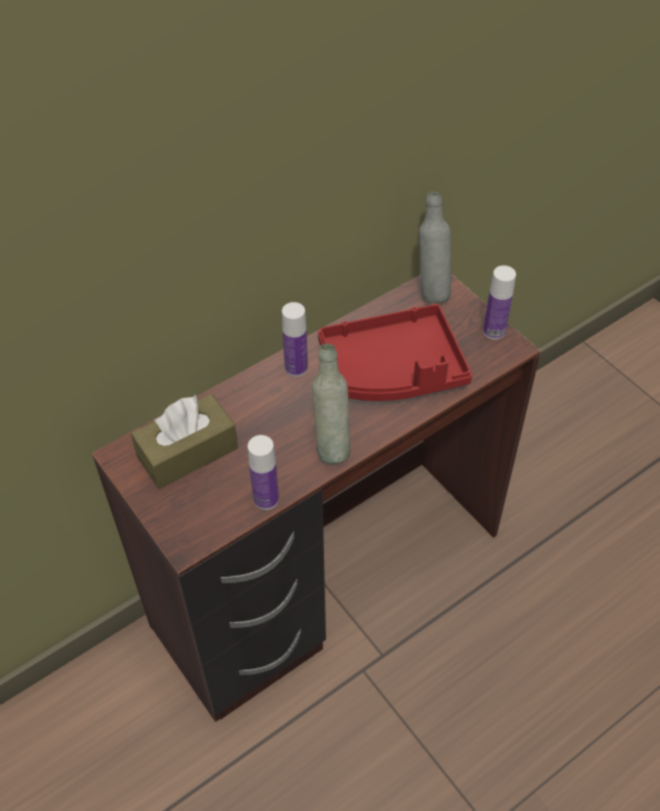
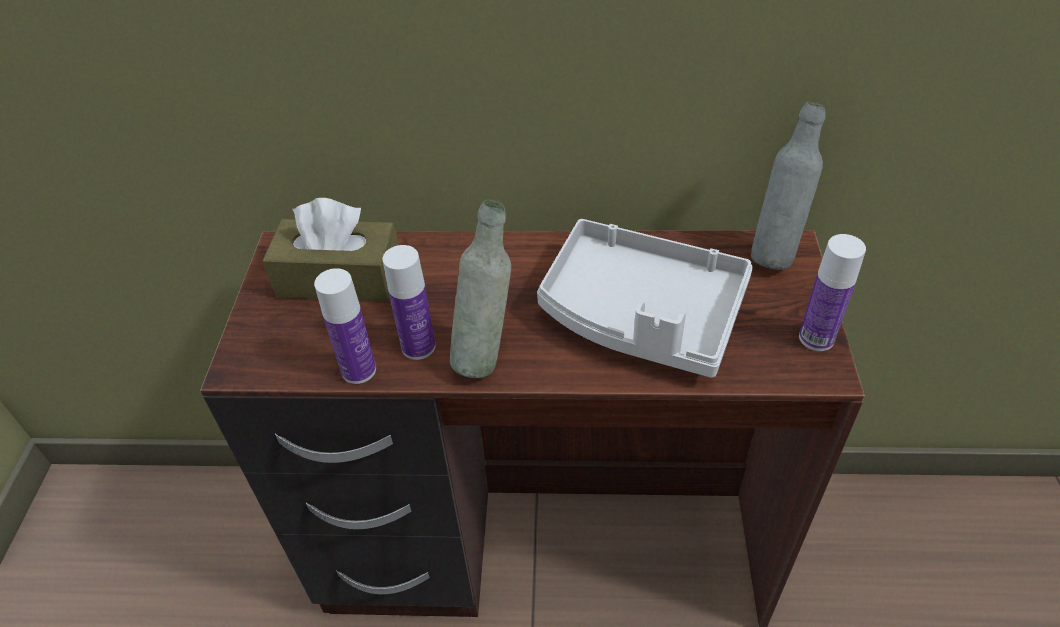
camera: 40 degrees right, 5 degrees down
(296, 368) = (533, 255): bottle -> bottle (418, 347)
(393, 369) = (641, 314): red tray -> grey tray

